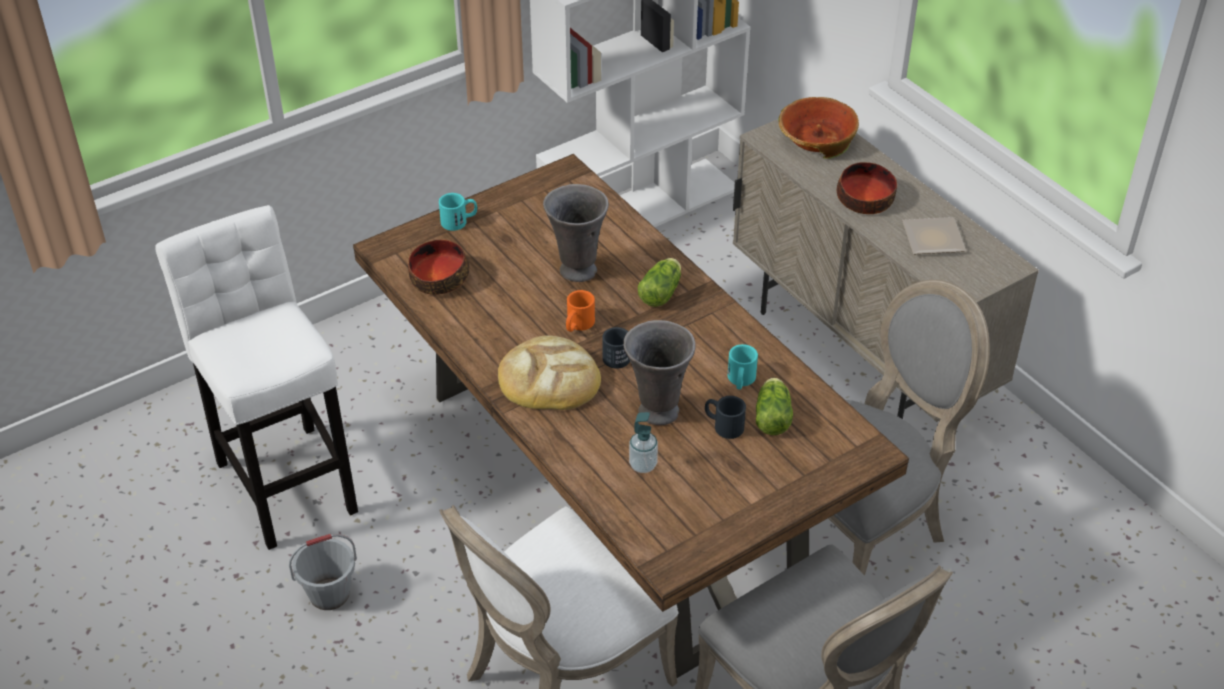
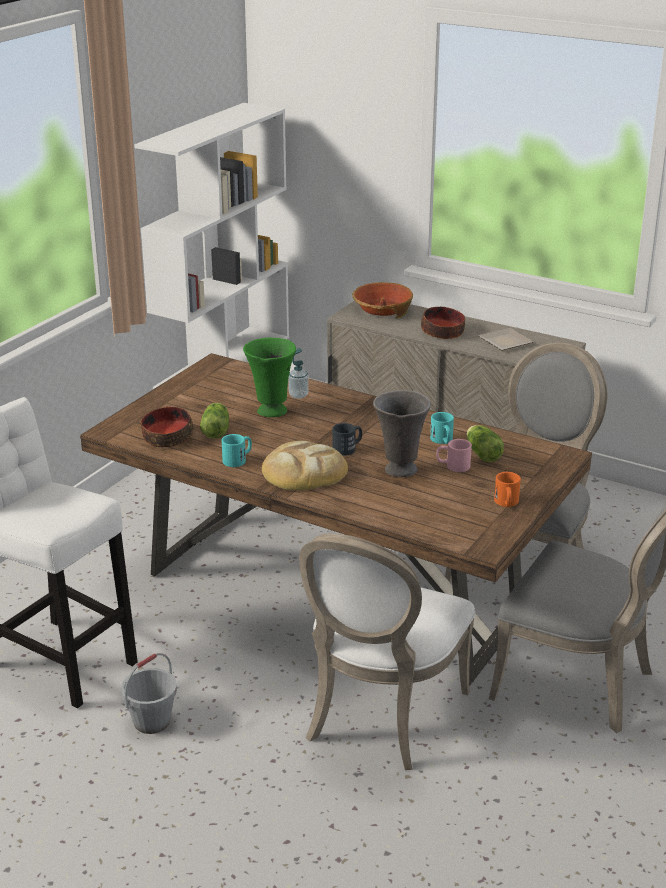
camera: 25 degrees left, 15 degrees down
(459, 221) = (155, 404): turquoise mug -> turquoise mug (238, 459)
(576, 270) = (271, 411): grey vase -> green vase
(577, 325) = (298, 439): orange mug -> orange mug (506, 503)
(643, 465) = (416, 500): soap dispenser -> soap dispenser (298, 395)
(662, 291) = (343, 408): lettuce -> lettuce (216, 430)
(723, 425) = (453, 466): black mug -> pink mug

